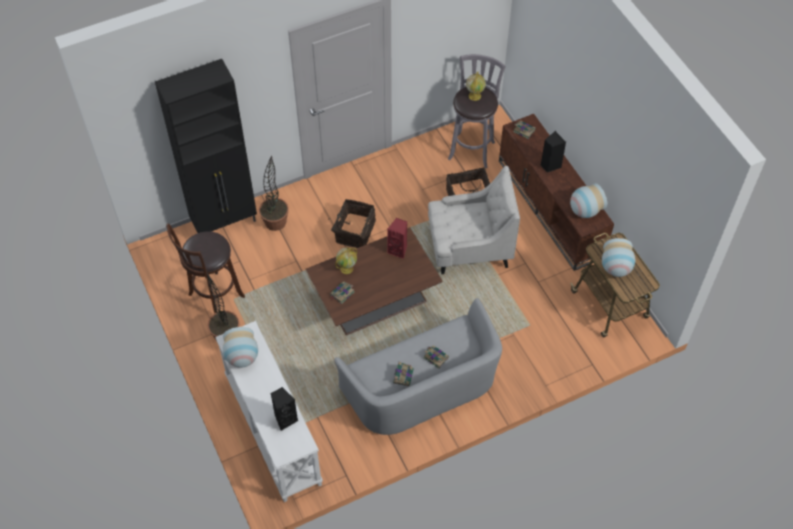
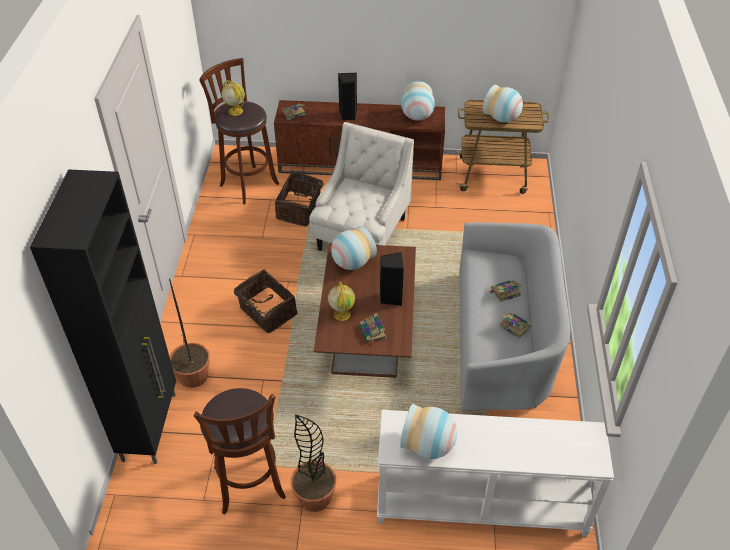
camera: 60 degrees left, 10 degrees down
(285, 419) = (546, 438): black speaker -> black speaker (390, 297)
(398, 250) = (351, 263): red speaker -> vase
(472, 148) = (247, 183): grey stool -> brown stool

